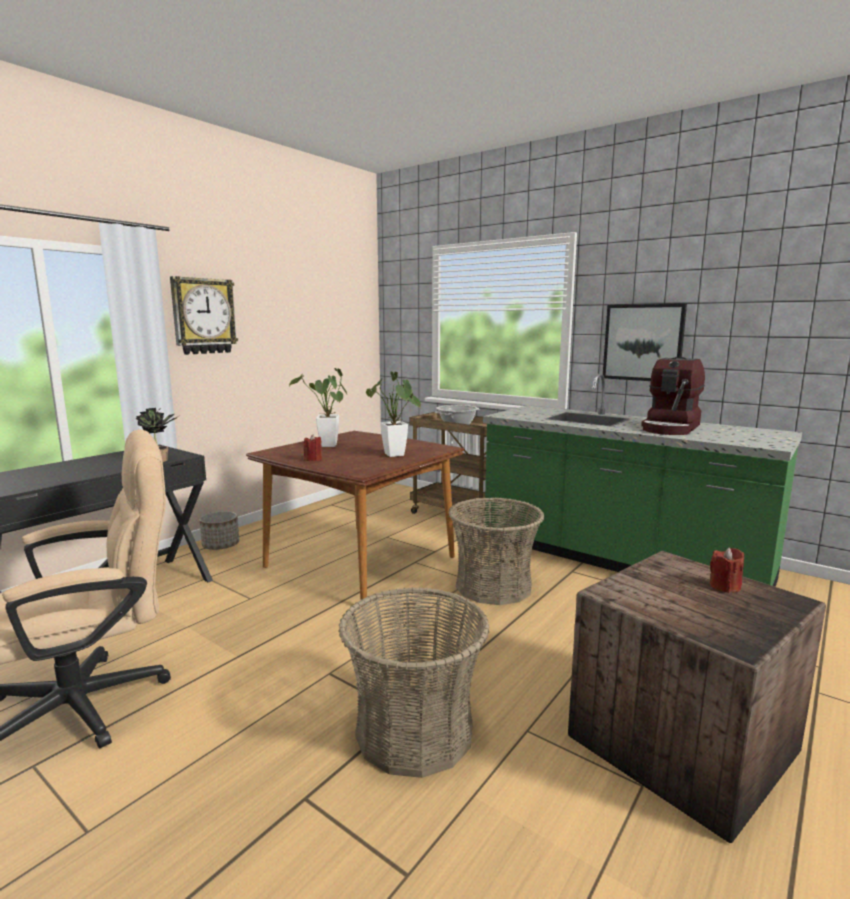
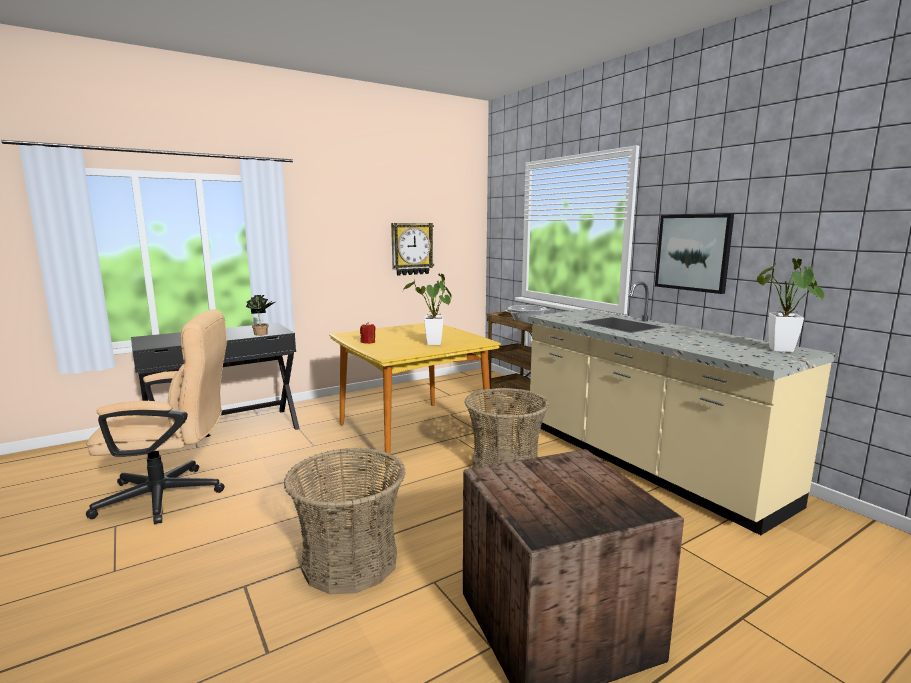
camera: 20 degrees right, 0 degrees up
(203, 316) = (322, 226): wall clock -> wall clock (411, 249)
(221, 545) = (324, 404): planter -> none
(327, 446) = (393, 333): potted plant -> potted plant (782, 351)
(360, 562) = (413, 431): brown dining table -> yellow dining table
(619, 560) = (643, 463): green counter -> beige counter
(671, 428) = (689, 338): coffee machine -> none
(724, 586) = (600, 487): red candle -> none

